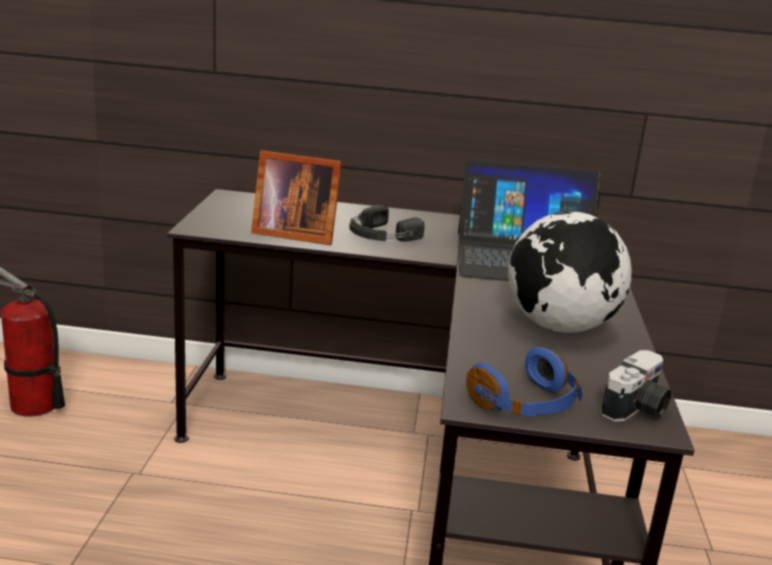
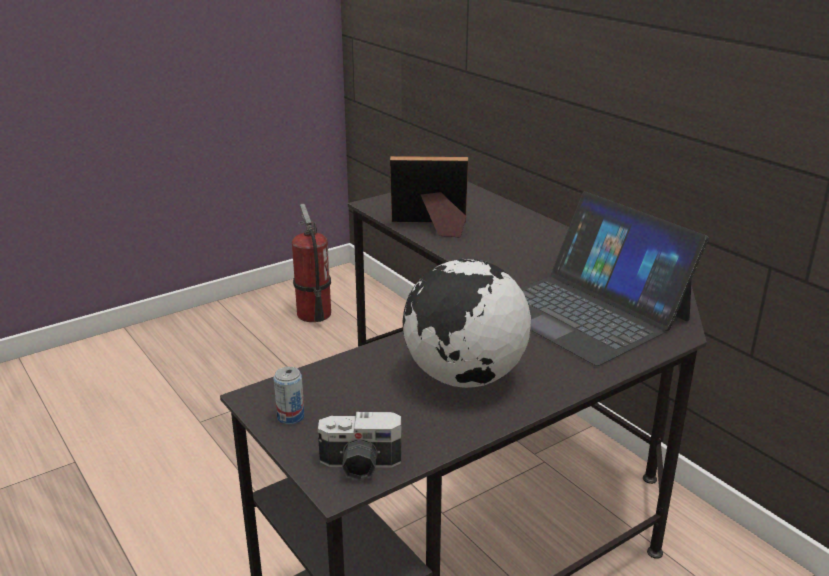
camera: 50 degrees right, 5 degrees up
(293, 233) = (431, 227): picture frame -> picture frame turned 120 degrees clockwise
(380, 235) = (499, 248): black headphones -> none
(527, 405) = (291, 417): blue headphones -> can

